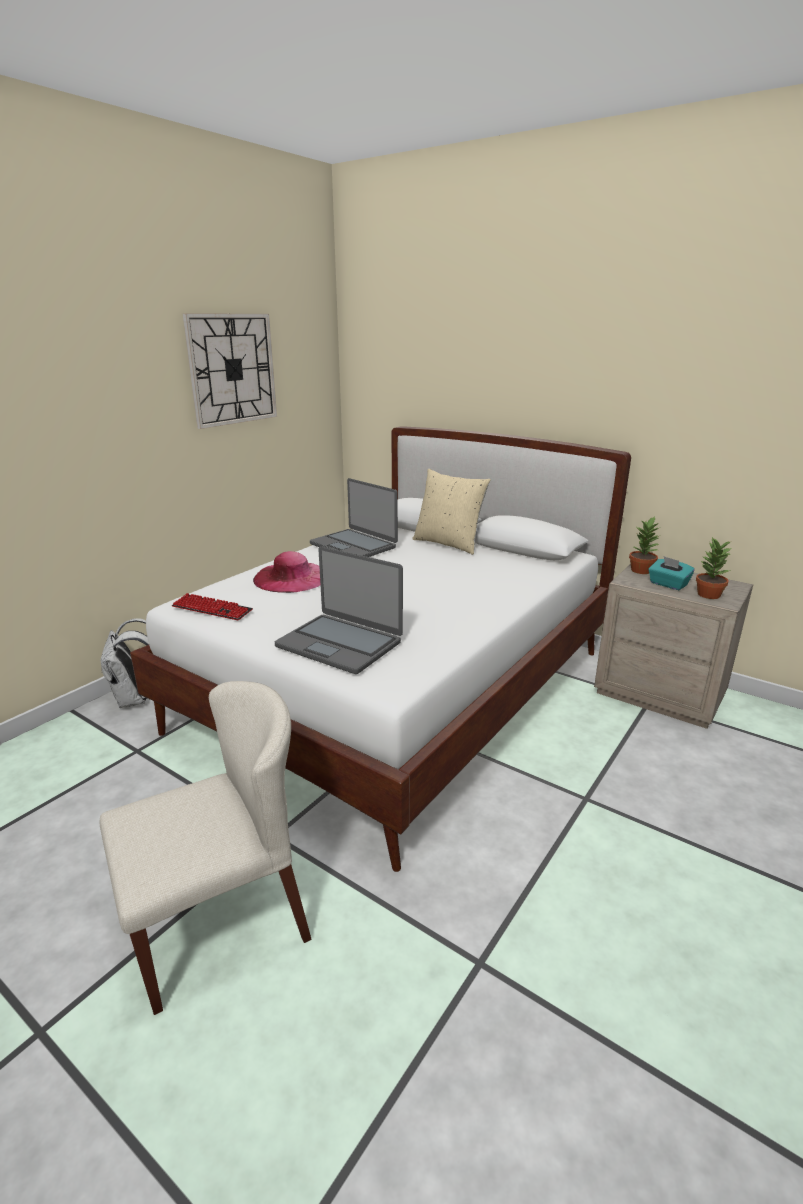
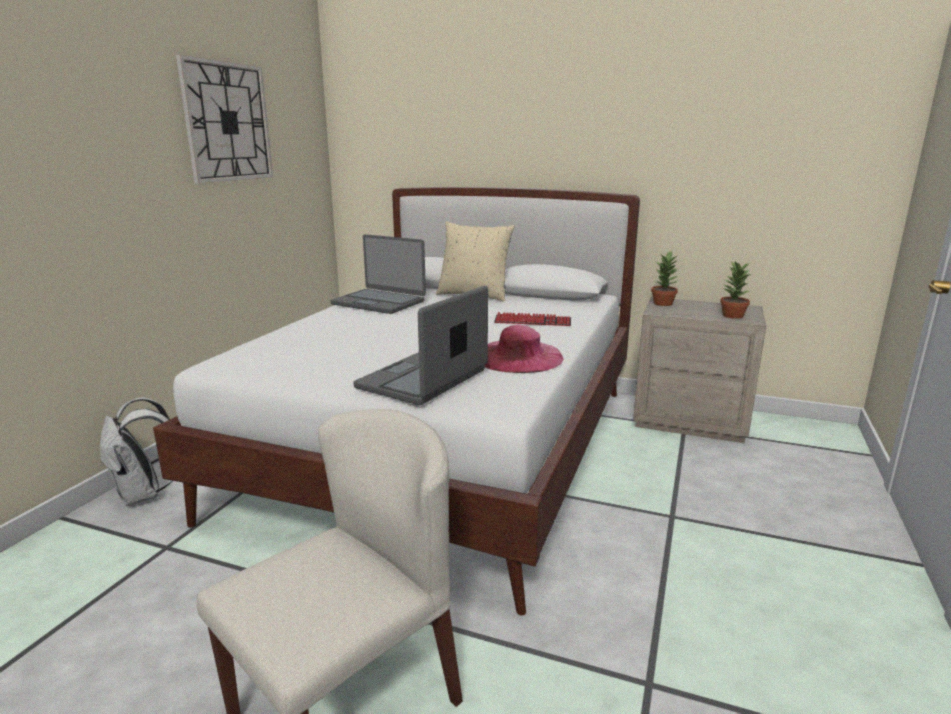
camera: 15 degrees left, 5 degrees down
(212, 609) = (258, 364): keyboard -> keyboard (532, 321)
(291, 577) = (331, 331): pink hat -> pink hat (518, 357)
(340, 644) = (424, 380): laptop -> laptop turned 105 degrees clockwise
(668, 584) = (693, 311): turquoise tissue box -> none

